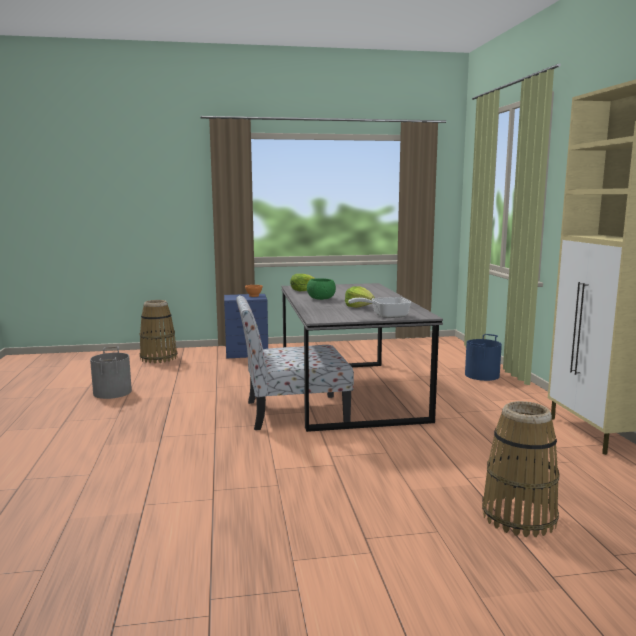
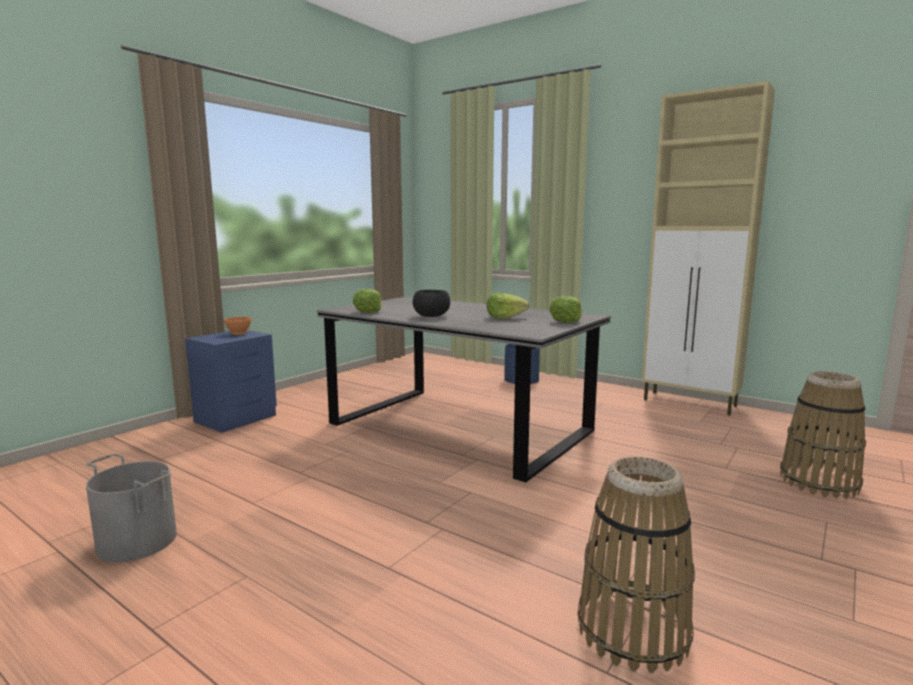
camera: 45 degrees left, 0 degrees up
(158, 358) = (101, 463): basket -> basket (632, 631)
(293, 412) = (462, 467): chair -> none
(321, 299) = (431, 316): green bowl -> black bowl
(385, 316) = (566, 321): frying pan -> lettuce

